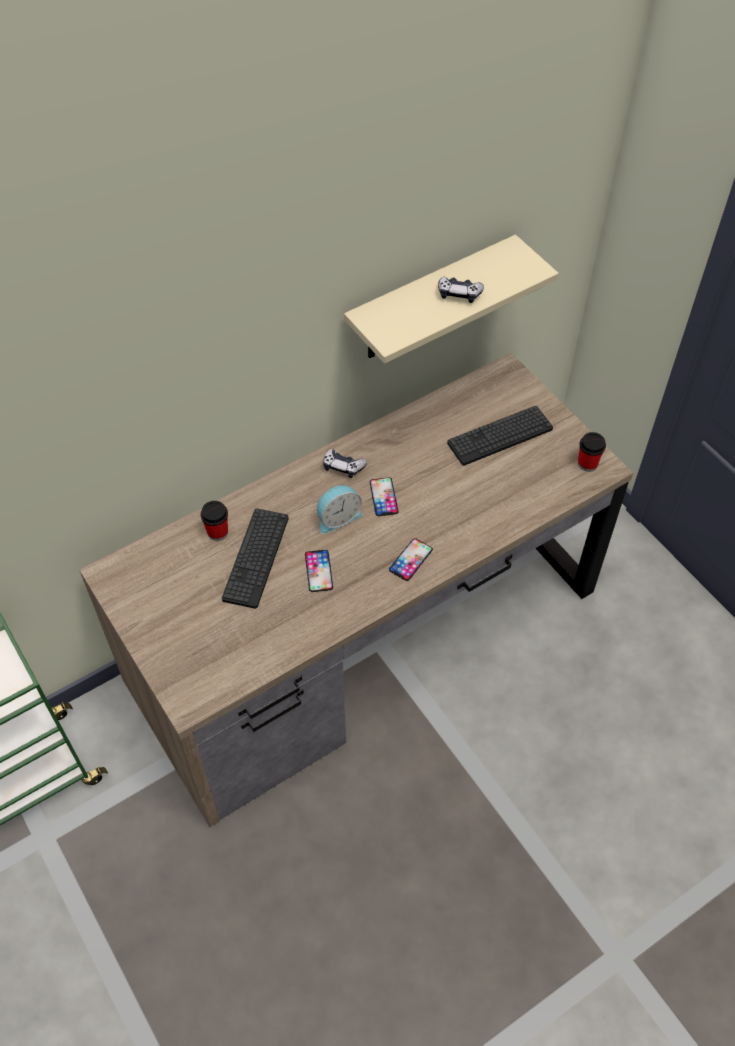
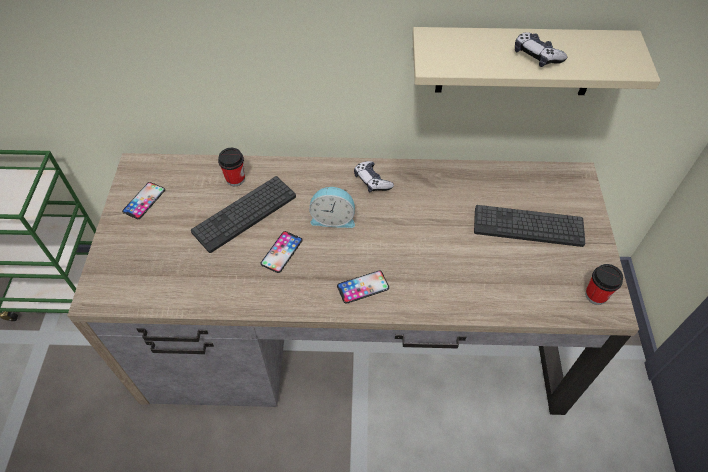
camera: 35 degrees right, 0 degrees up
(383, 497) = (384, 222): phone -> phone (144, 200)

